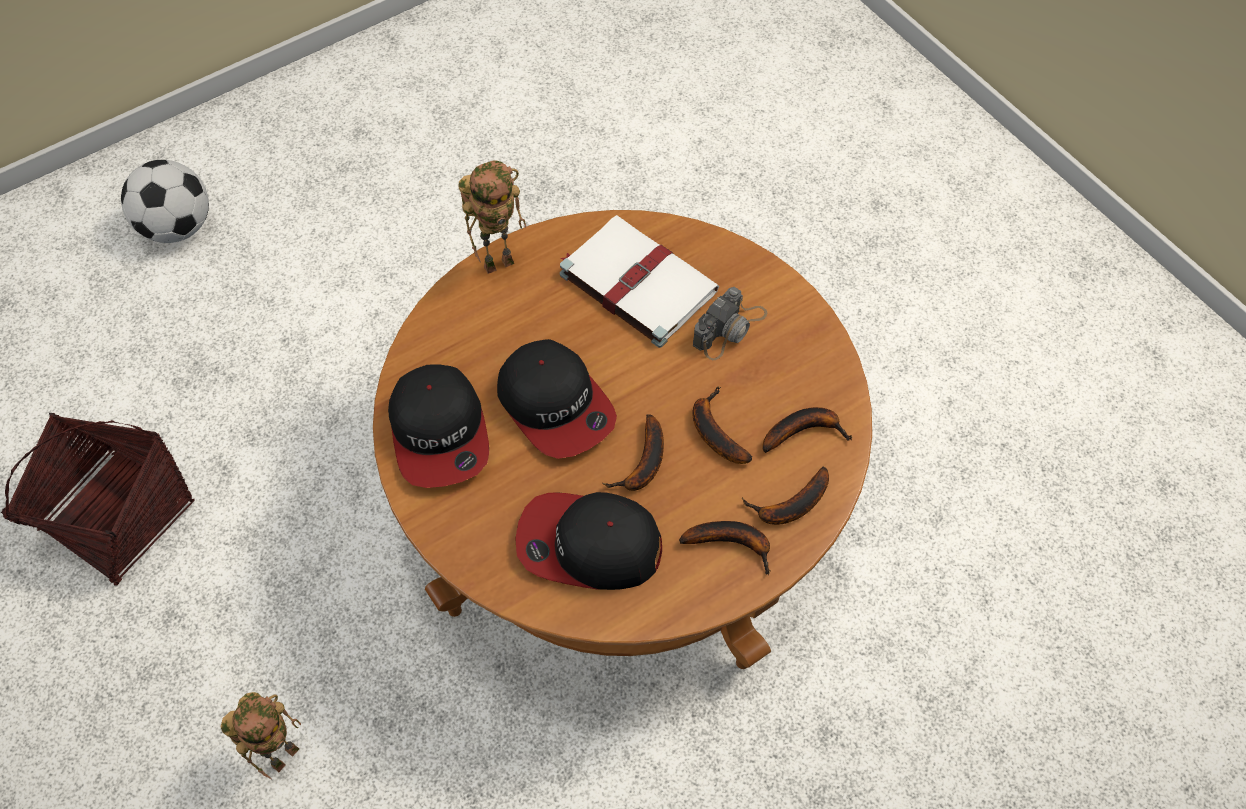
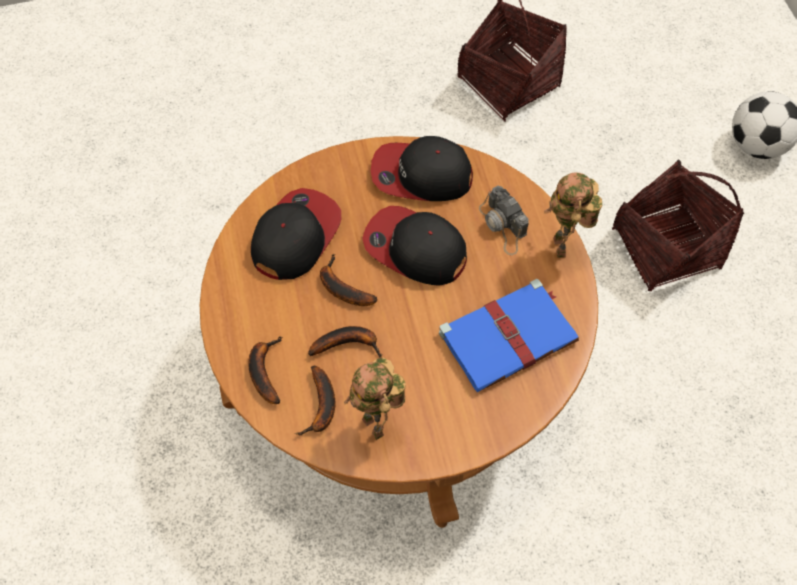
camera: 110 degrees right, 0 degrees up
(284, 753) = (309, 140): toy robot -> toy robot (377, 427)
(357, 285) = (666, 249): none -> basket
(556, 405) = (415, 249): cap -> cap turned 45 degrees clockwise
(635, 282) = (509, 336): white book -> blue book
(729, 328) = (437, 389): camera -> camera (503, 226)
(733, 543) = (253, 323): banana -> none

